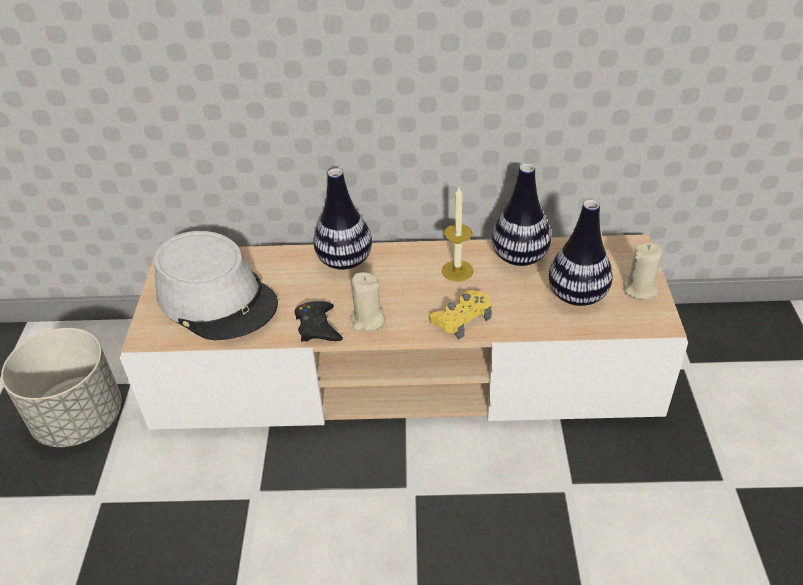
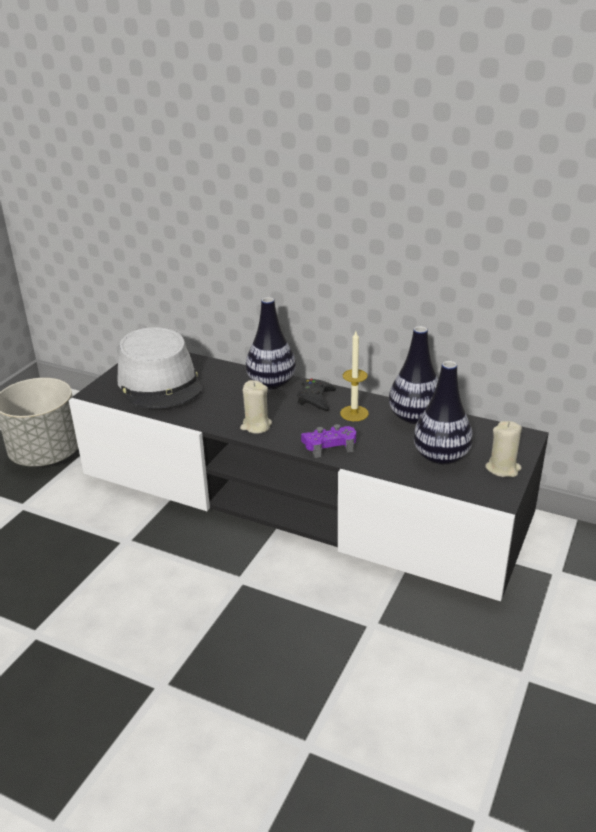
camera: 25 degrees right, 10 degrees down
(318, 327) = (216, 420): black game controller -> black game controller (316, 399)
(405, 370) = (300, 496): beige tv stand -> black tv stand
(461, 318) = (329, 445): yellow game controller -> purple game controller

